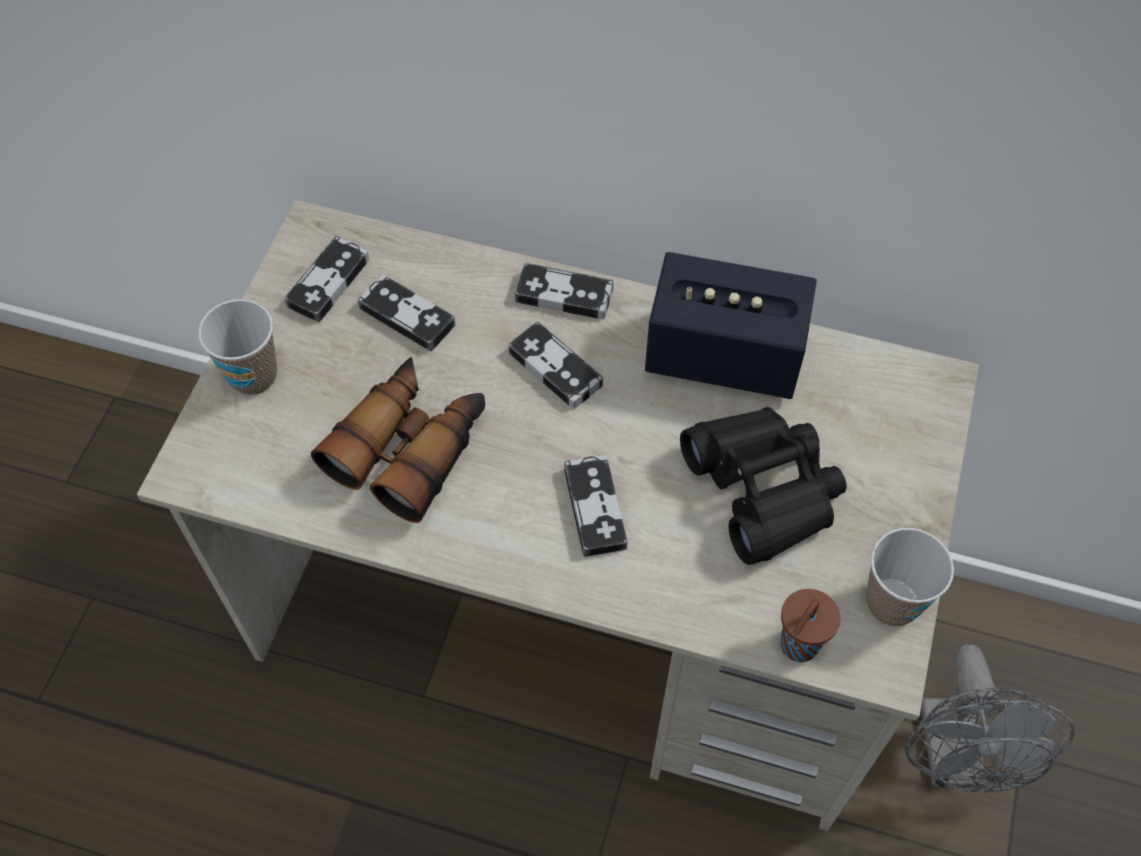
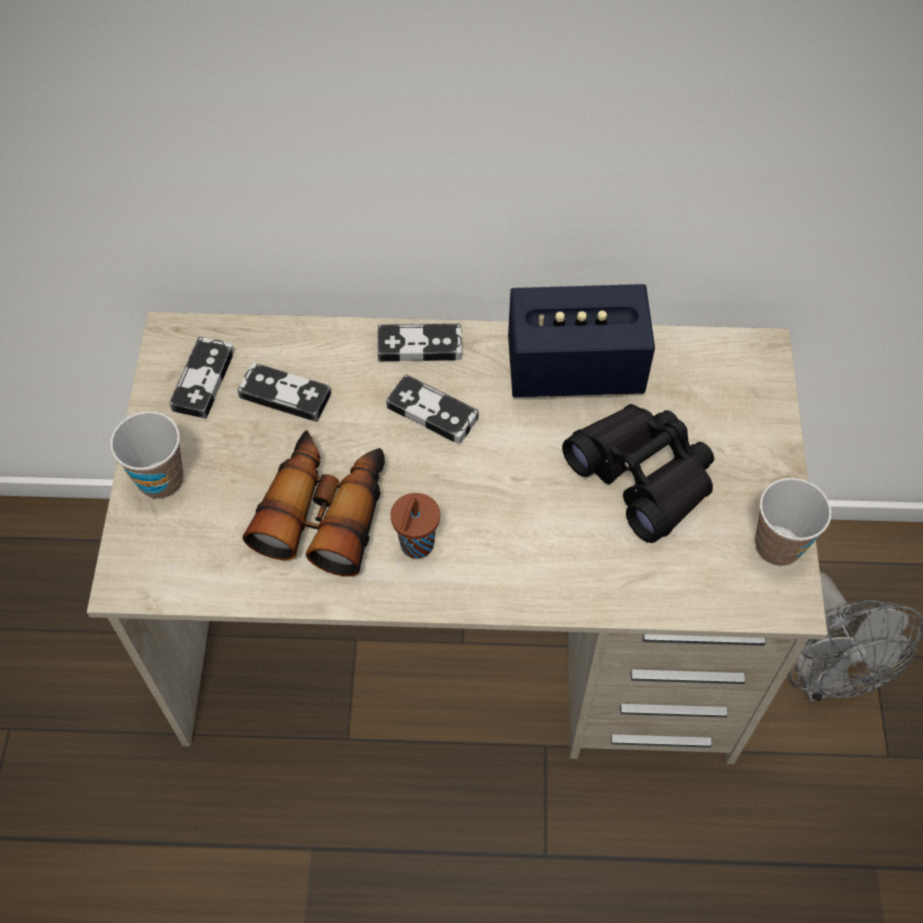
camera: 15 degrees left, 0 degrees up
(595, 508) = (505, 526): game controller -> none
(797, 646) = (711, 602): brown cup -> brown cup (416, 546)

